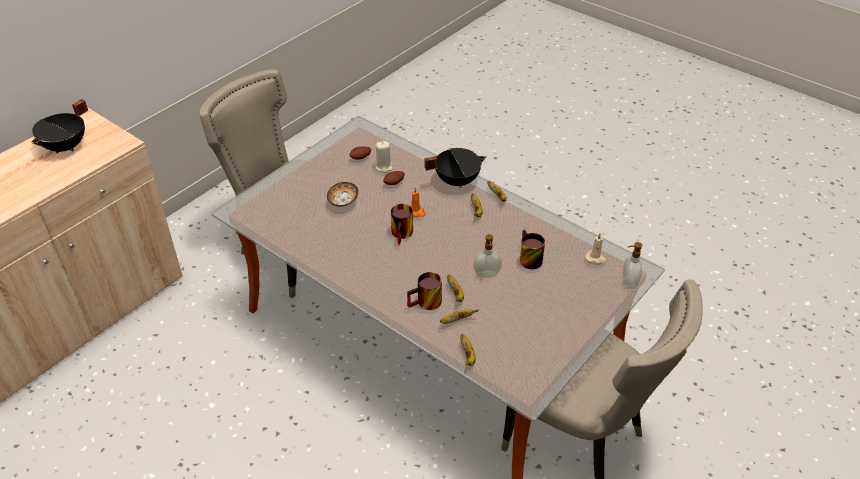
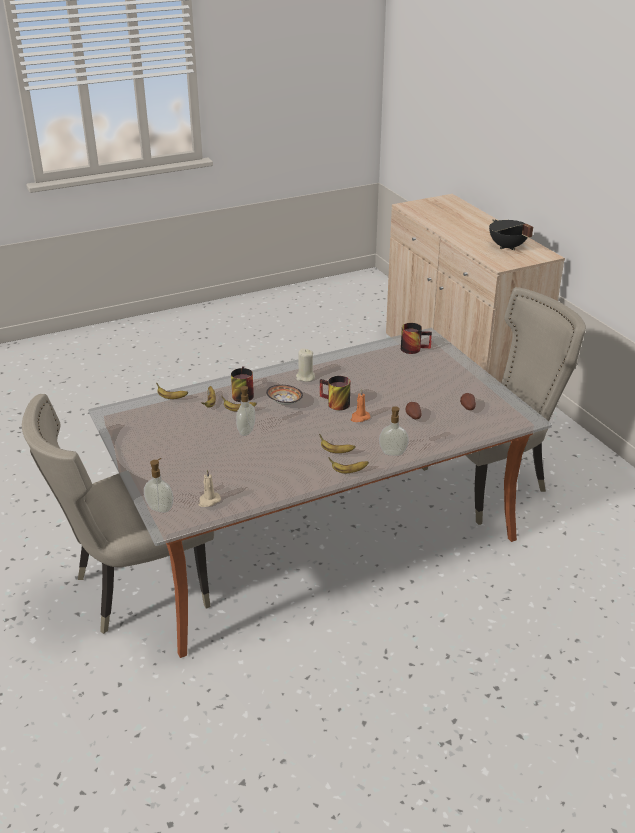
camera: 115 degrees right, 10 degrees down
(344, 201) = (403, 385): bowl -> bowl (284, 403)
(384, 167) = (444, 417): beige candle -> beige candle (305, 377)
(456, 180) = (393, 453): black cooking pot -> soap dispenser
(527, 258) = (246, 459): mug -> mug (414, 348)

